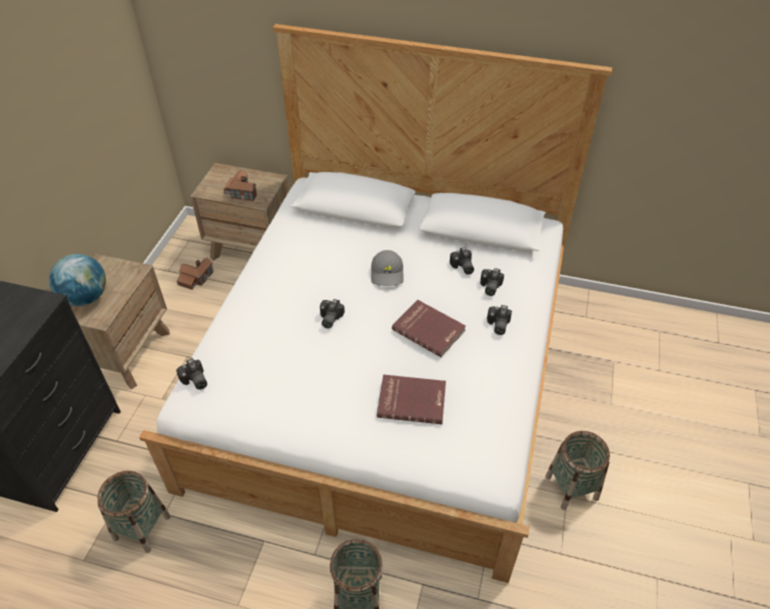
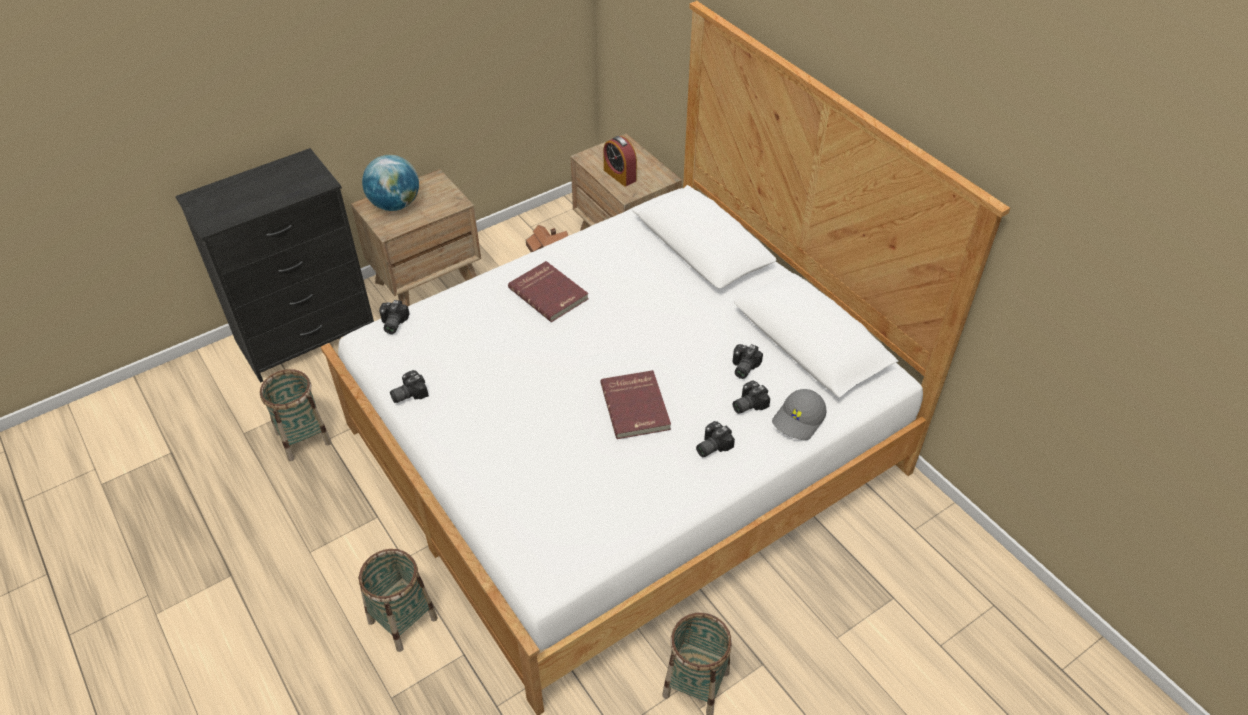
camera: 40 degrees right, 0 degrees up
(241, 192) = (620, 175): toy house -> alarm clock
(329, 319) = (555, 338): camera -> camera (408, 393)
(388, 274) = (658, 329): grey cap -> grey cap (799, 420)
(412, 400) = (547, 459): red book -> red book (549, 293)

